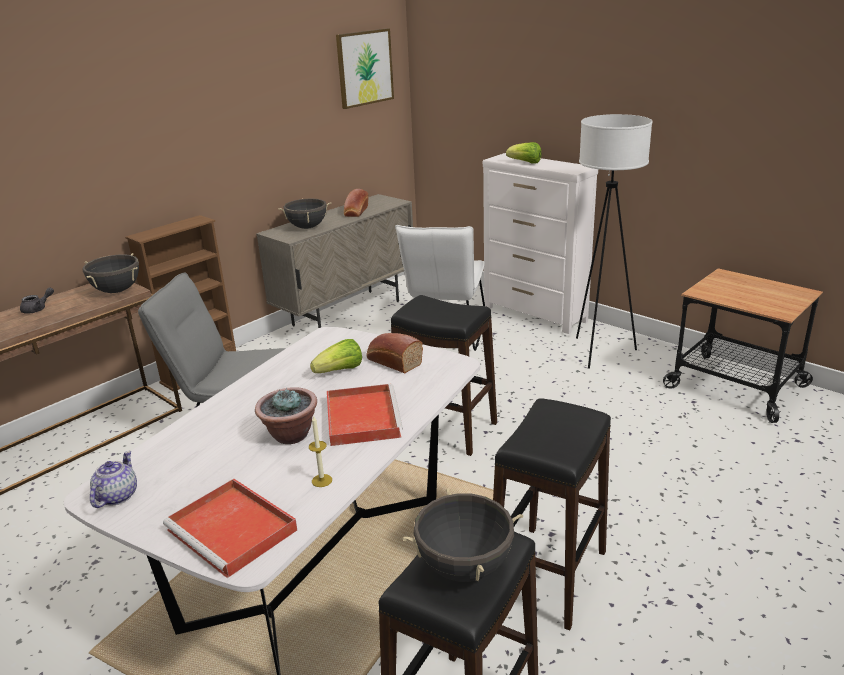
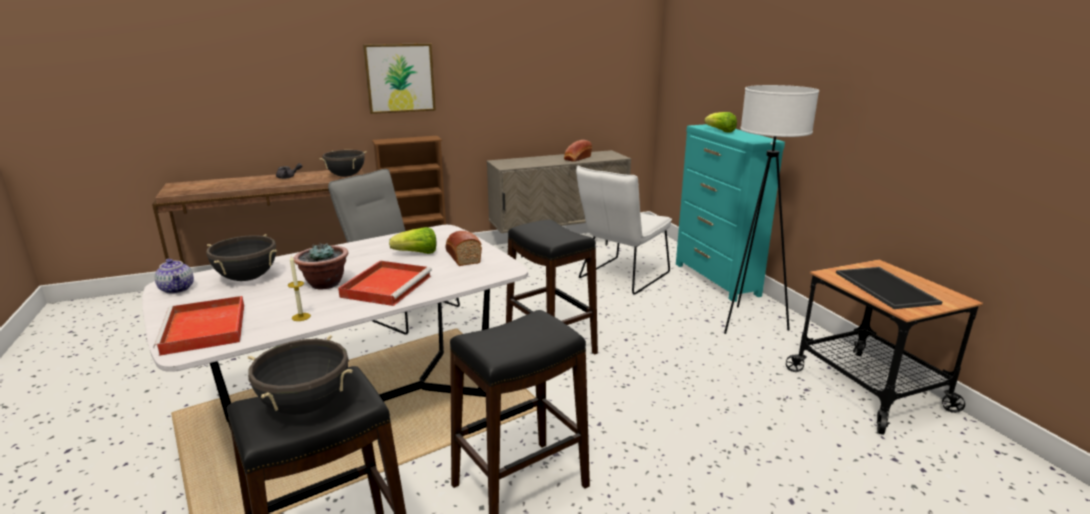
camera: 25 degrees right, 5 degrees down
(117, 496) = (177, 289): teapot -> teapot turned 105 degrees clockwise
(307, 227) = (527, 162): black cooking pot -> black cooking pot (247, 278)
(364, 68) = (612, 39): picture -> picture (400, 78)
(535, 314) = (716, 280): white dresser -> turquoise dresser
(751, 295) = (887, 288): none -> tray

